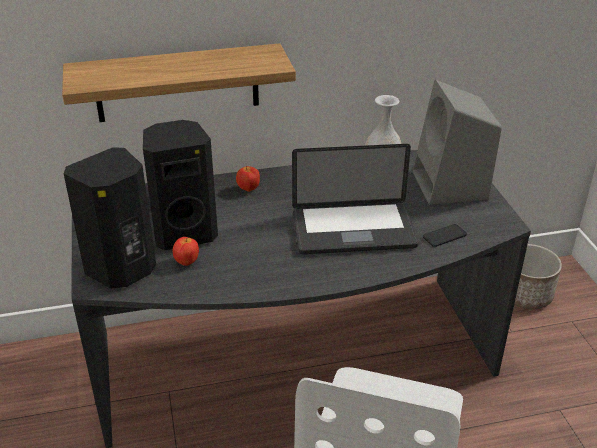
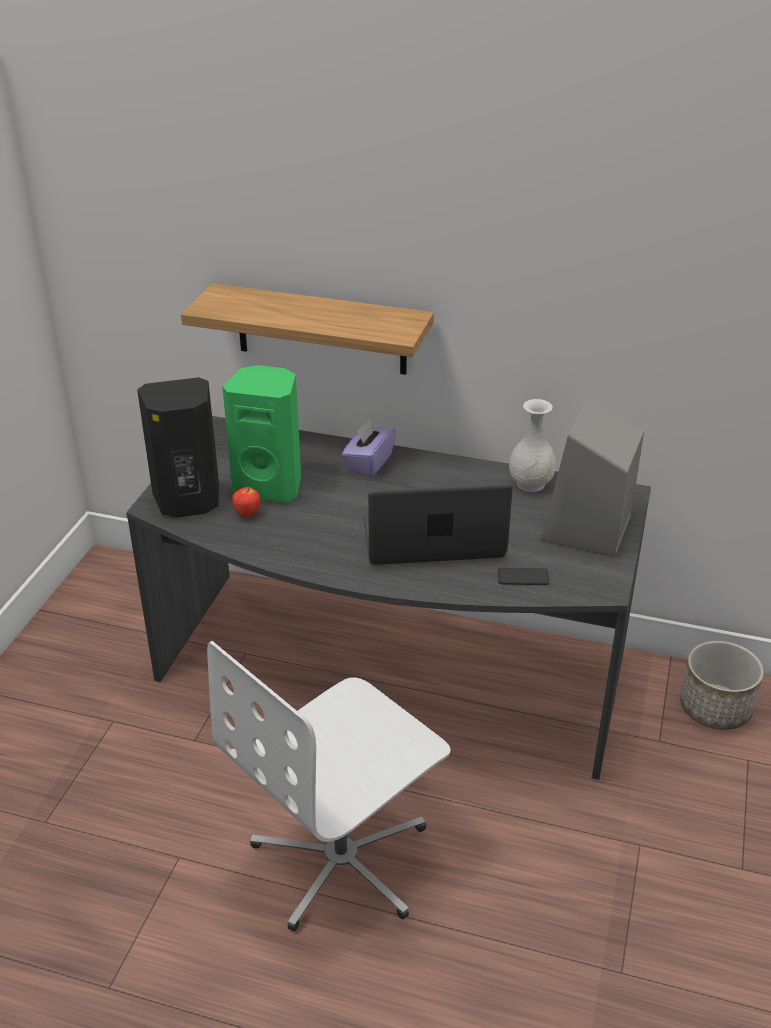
camera: 30 degrees right, 0 degrees up
(184, 233) = (270, 486): black speaker -> green speaker
(248, 189) = (368, 463): apple -> purple tissue box
(353, 230) = (433, 538): laptop -> laptop turned 150 degrees clockwise

